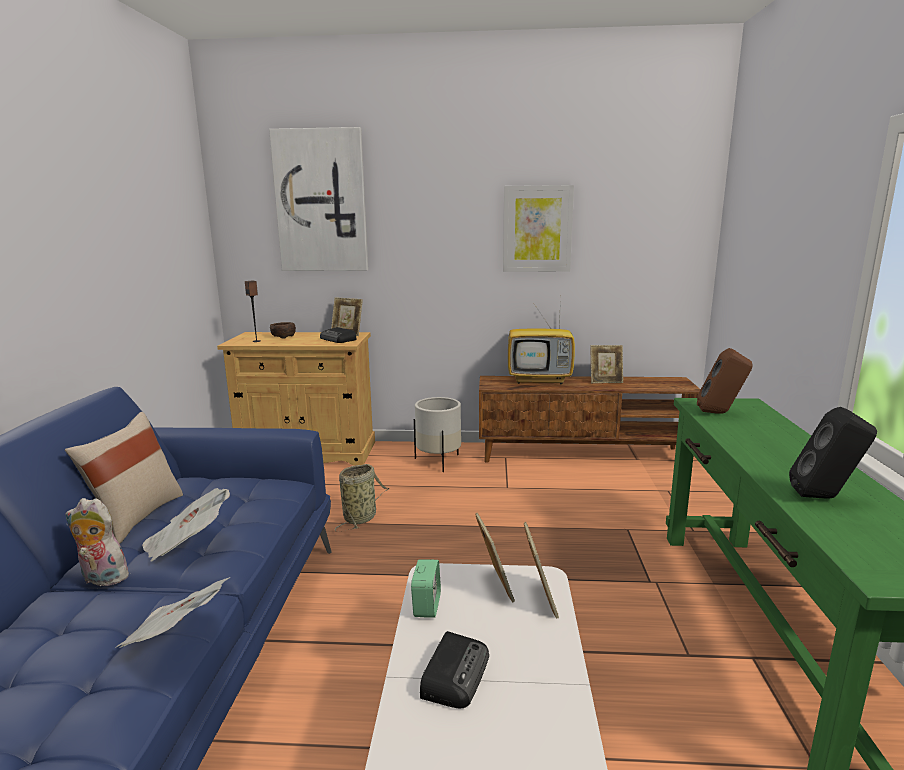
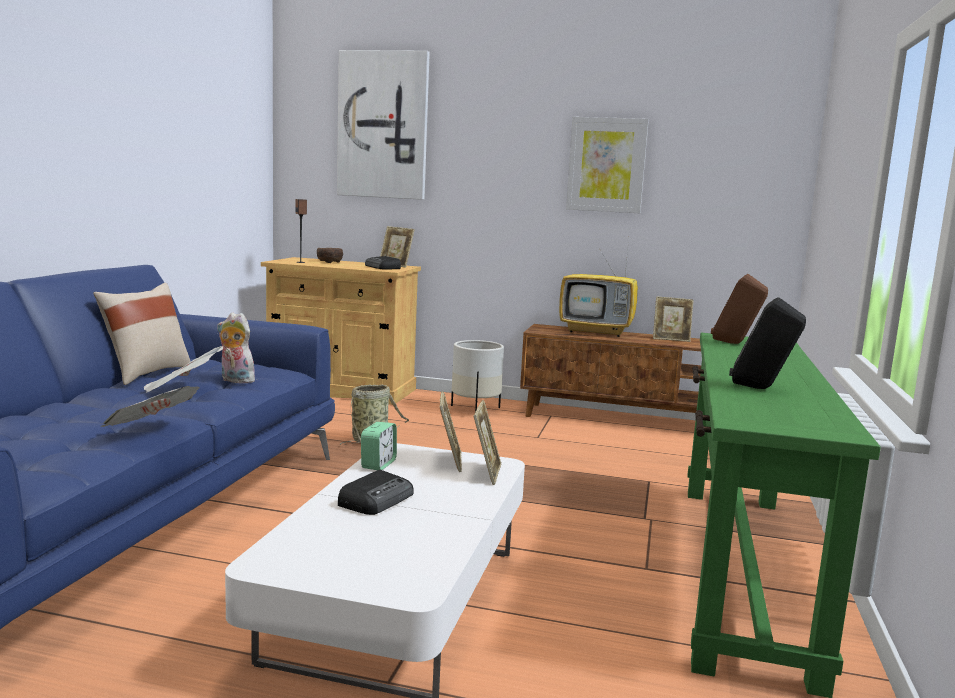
camera: 10 degrees right, 5 degrees down
(101, 579) = (104, 401): plush toy -> plush toy (235, 380)

